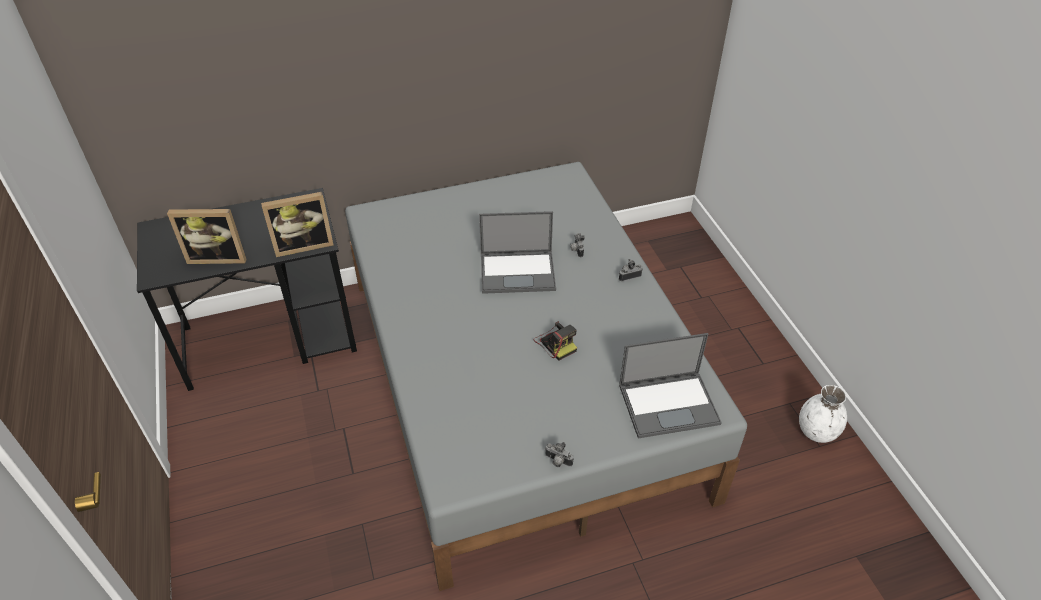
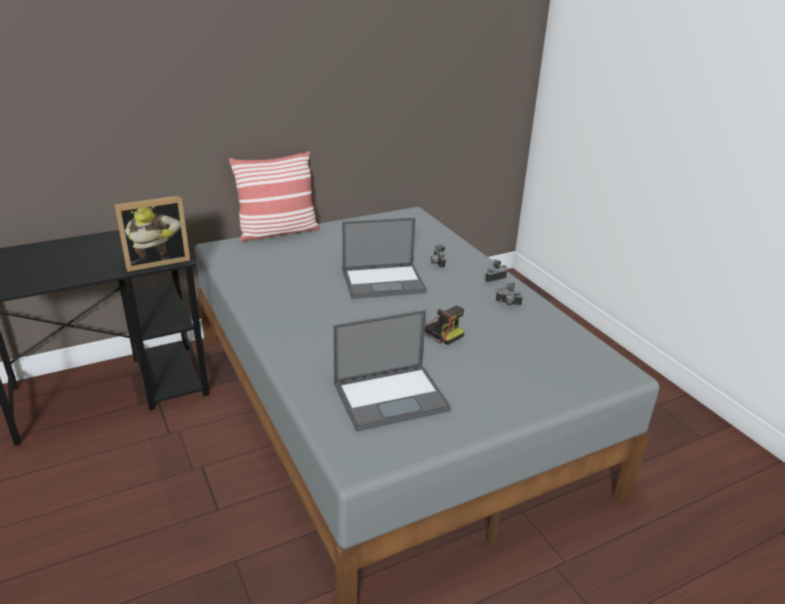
camera: 10 degrees left, 15 degrees down
(218, 257) = (61, 274): picture frame -> none
(427, 194) = (278, 232): none -> pillow
(557, 461) = (475, 430): camera -> camera (507, 304)
(669, 404) = (575, 372): laptop -> laptop (392, 396)
(817, 432) = (694, 426): white vase -> none

